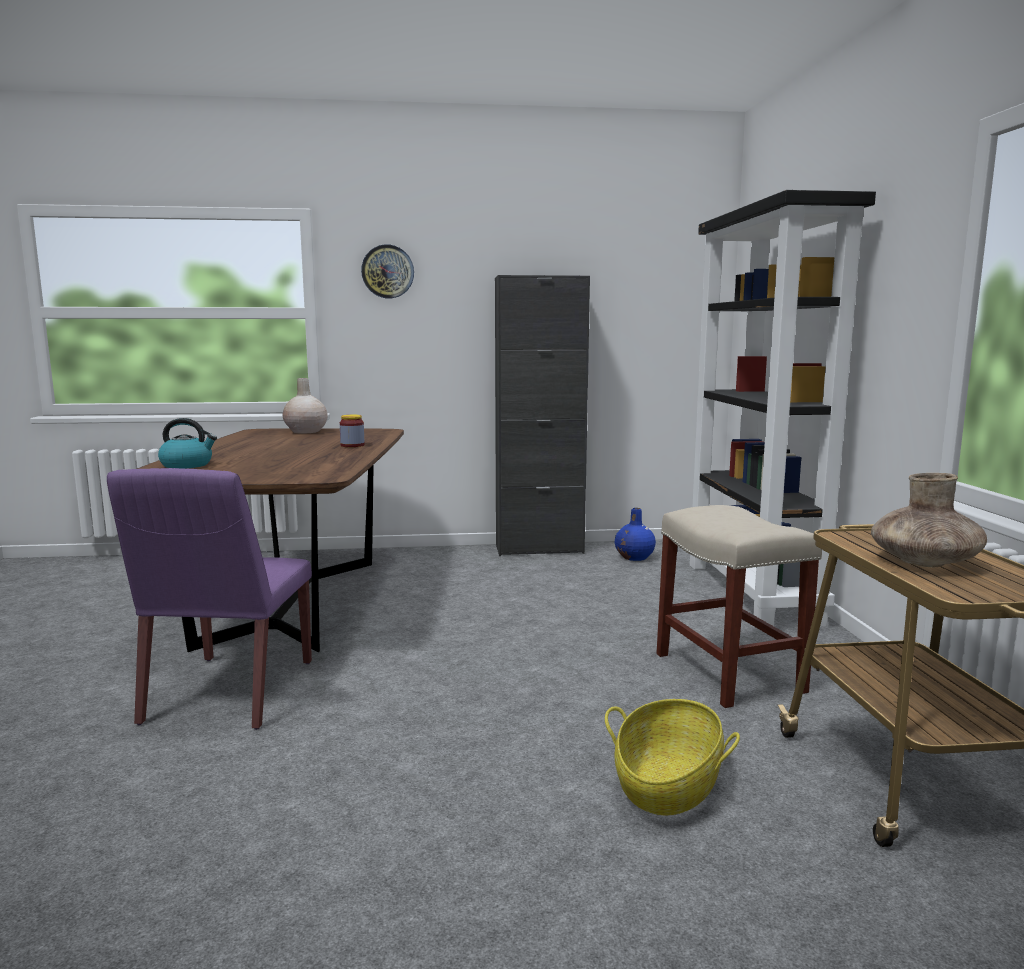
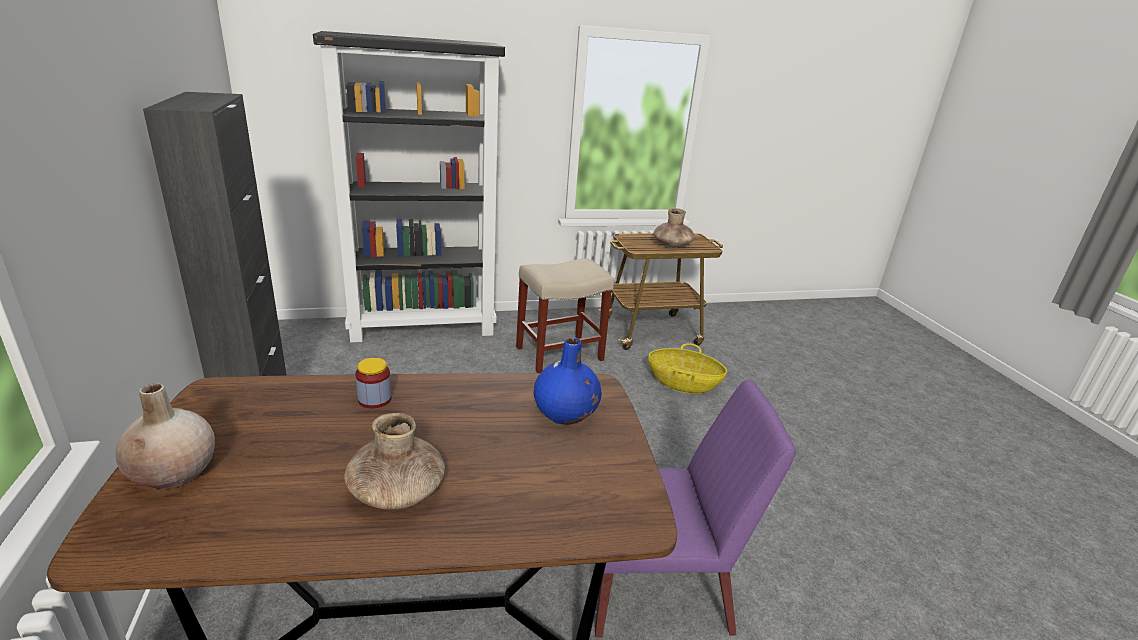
camera: 100 degrees left, 15 degrees up
(187, 465) = (544, 509): kettle -> none
(246, 449) = (397, 491): none -> brown vase
(388, 271) = (53, 130): wall clock -> none
(634, 557) = (315, 365): blue vase -> blue vase (566, 413)

